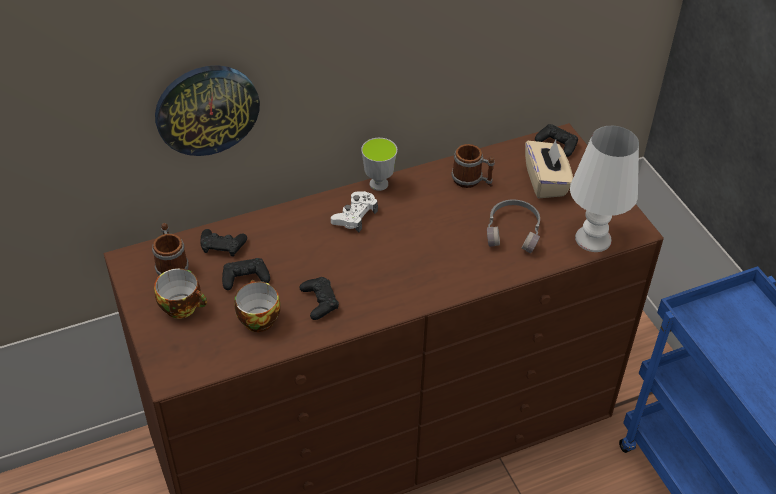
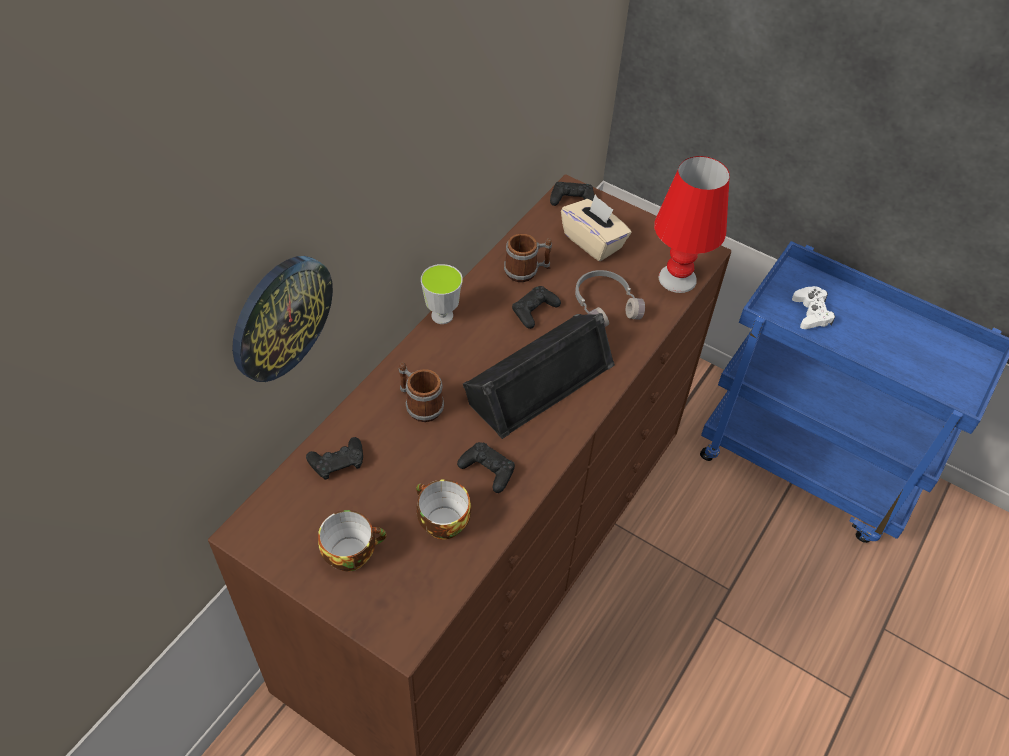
camera: 35 degrees left, 5 degrees up
(171, 265) = (299, 512): mug -> mug (419, 404)
(245, 278) = (391, 484): black game controller -> black game controller (534, 310)
(355, 216) = (446, 361): white game controller -> white game controller (811, 313)
(411, 259) = (538, 380): none -> black speaker
(592, 239) = (677, 279): white table lamp -> red table lamp

